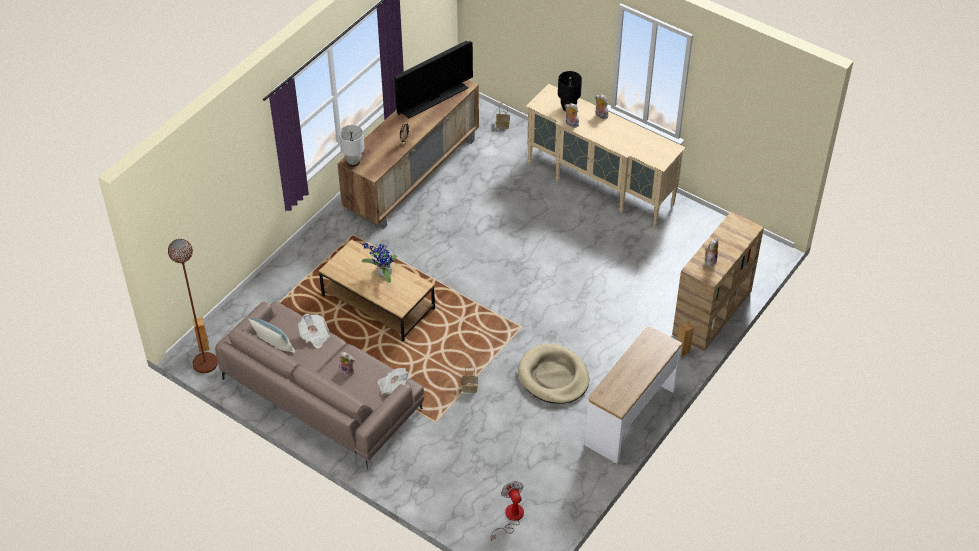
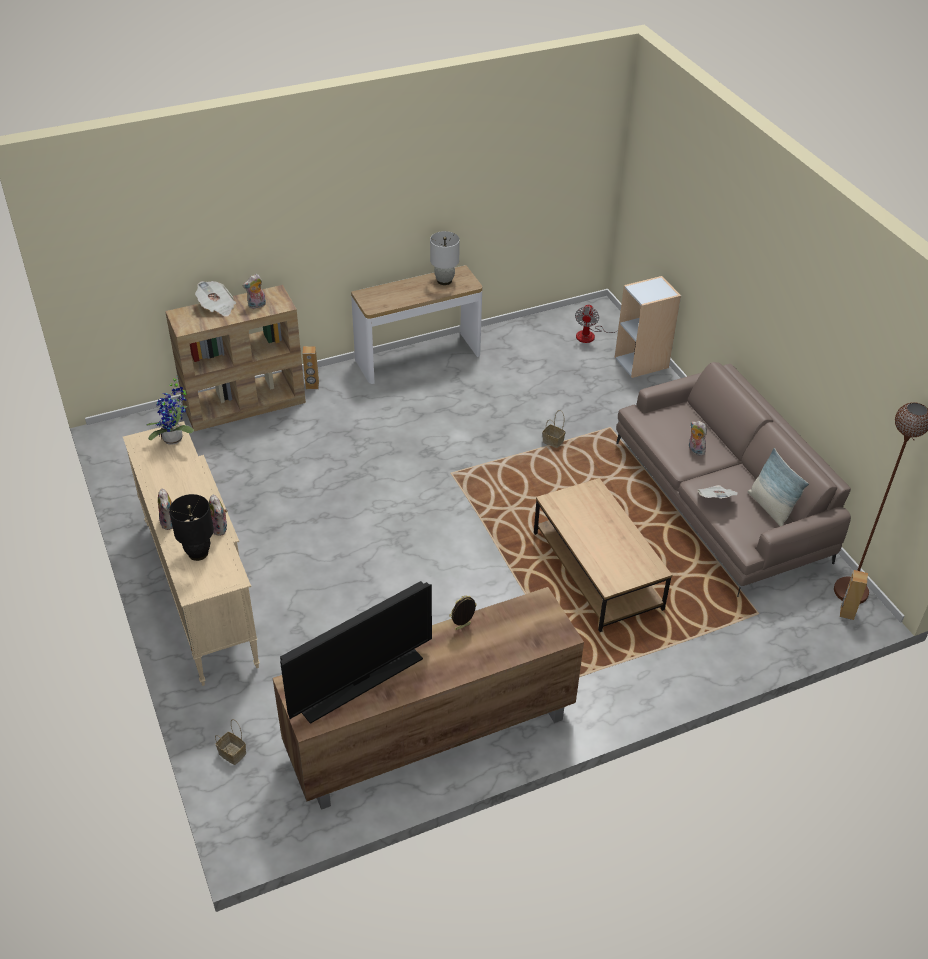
camera: 150 degrees left, 5 degrees down
(353, 162) = (558, 632): white table lamp -> white table lamp (444, 281)
(382, 274) = (591, 535): potted plant -> potted plant (175, 439)
(393, 386) = (652, 417): newspaper -> newspaper (217, 307)
(434, 100) = (361, 682): television -> television turned 150 degrees clockwise
(448, 506) = (642, 362): none -> bookcase
(553, 377) = (459, 416): beige dog bed -> none

